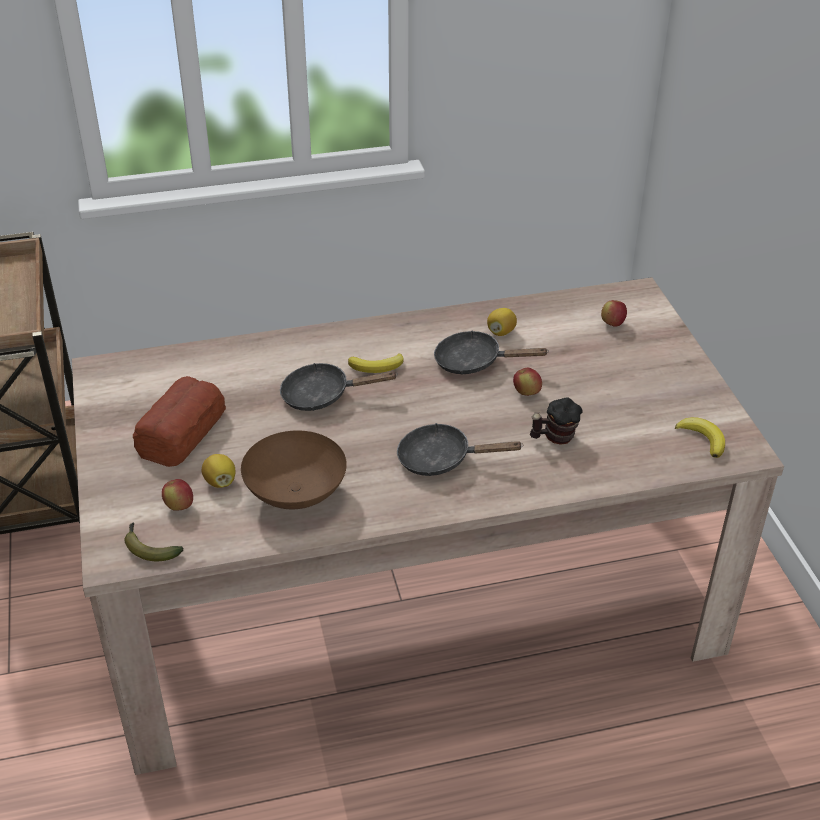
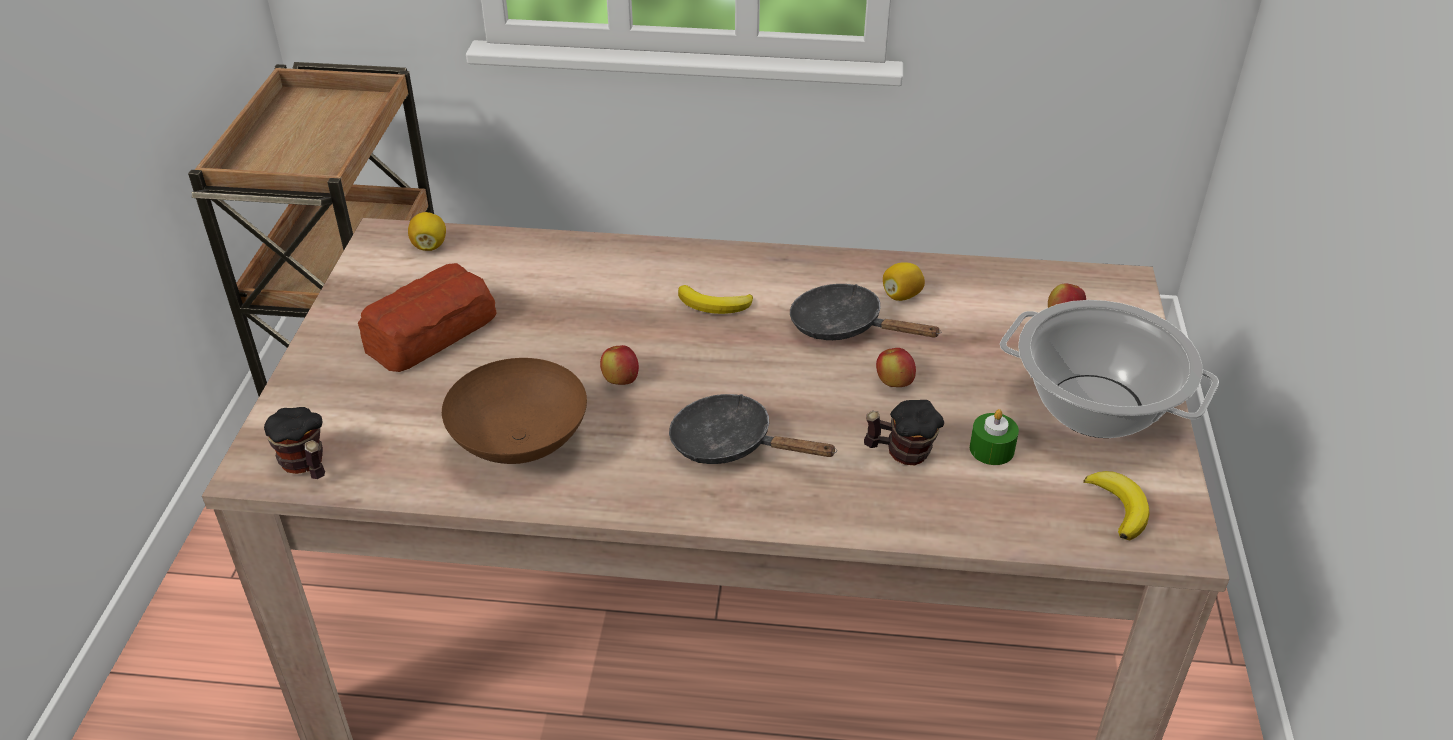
camera: 20 degrees right, 0 degrees up
(149, 548) = (306, 466): banana -> mug
(179, 506) = (372, 423): apple -> apple (620, 380)
(220, 481) = (438, 404): lemon -> lemon (429, 246)
(322, 395) = (625, 326): black frying pan -> none
(609, 421) = (991, 449): none -> green candle
(660, 378) = (1097, 407): none -> cooking pot

